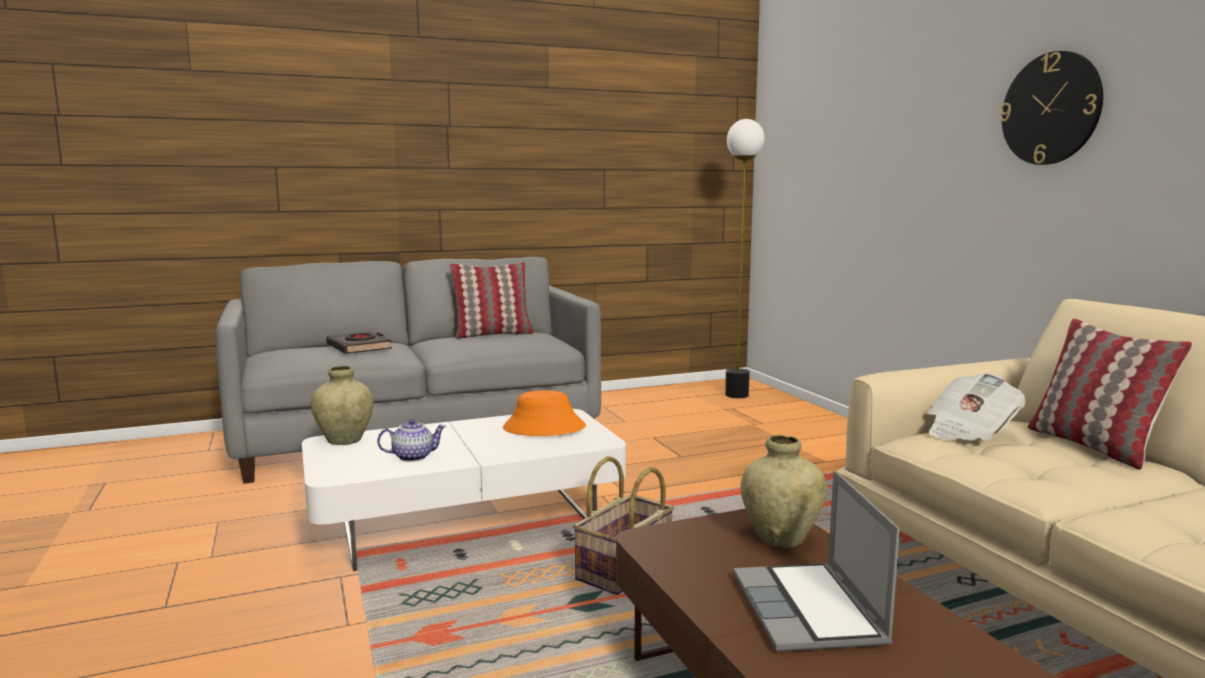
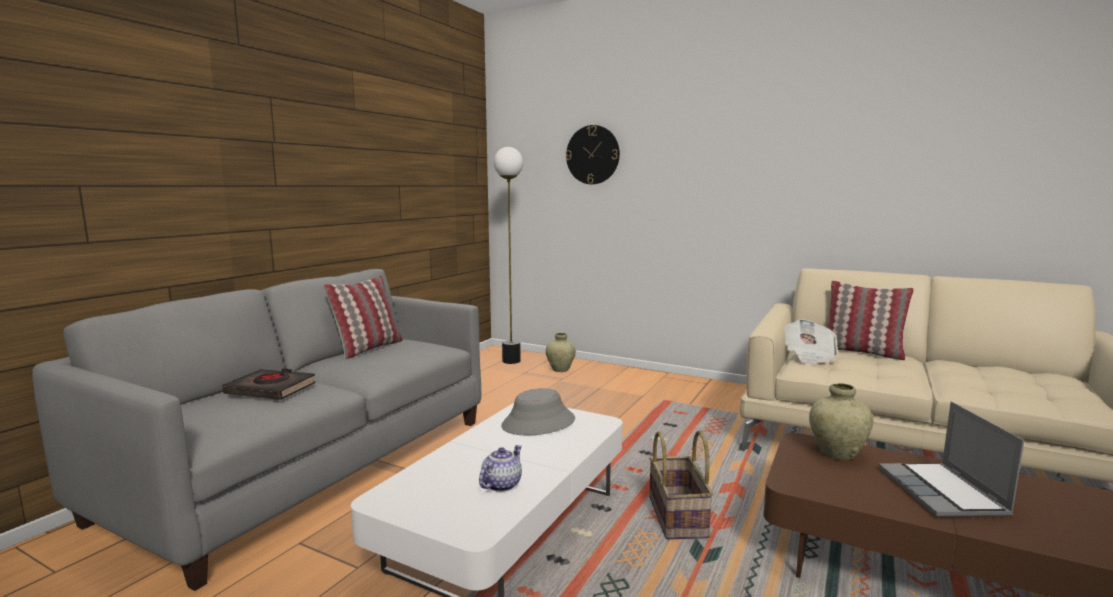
camera: 40 degrees left, 0 degrees up
(344, 440) = (398, 492): beige vase -> beige vase (560, 370)
(544, 428) = (538, 423): orange hat -> grey hat
(810, 611) = (943, 492): laptop -> laptop turned 45 degrees clockwise
(1051, 109) = (758, 154): wall clock -> wall clock (592, 155)

